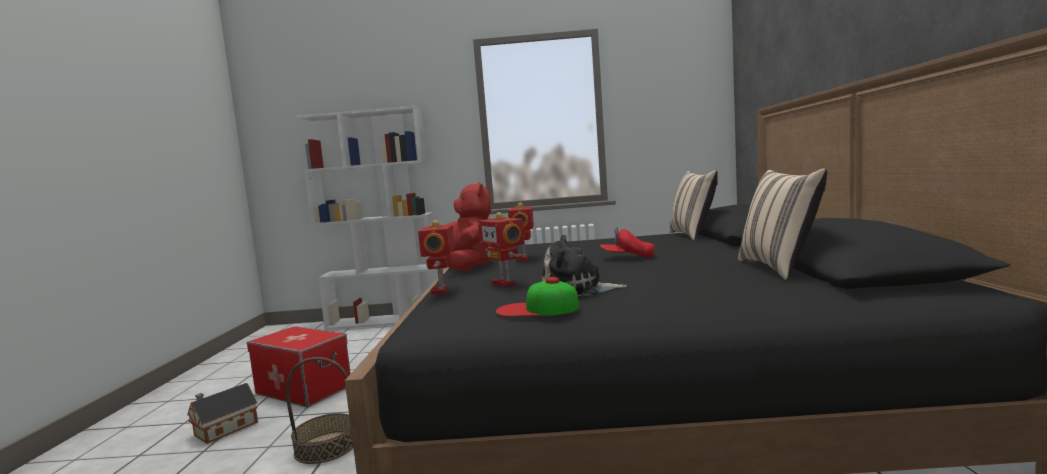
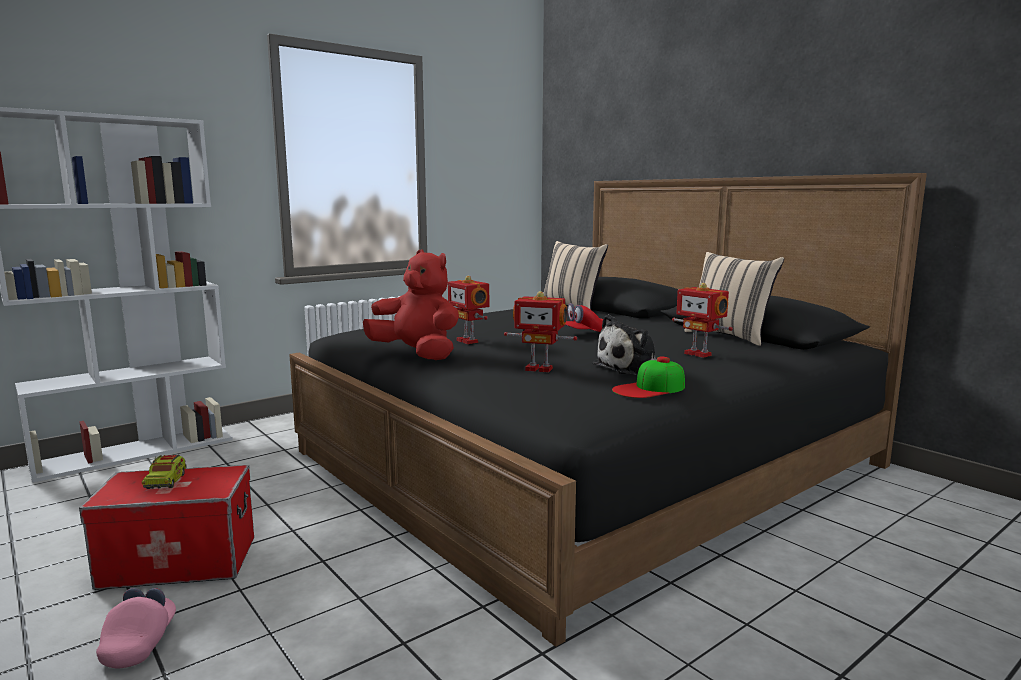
camera: 40 degrees left, 5 degrees up
(223, 429) = (140, 643): toy house -> pink cap
(298, 335) = (166, 481): none -> toy truck
(326, 447) = (358, 605): basket -> none
(441, 291) = (486, 384): toy robot -> toy robot (698, 354)

